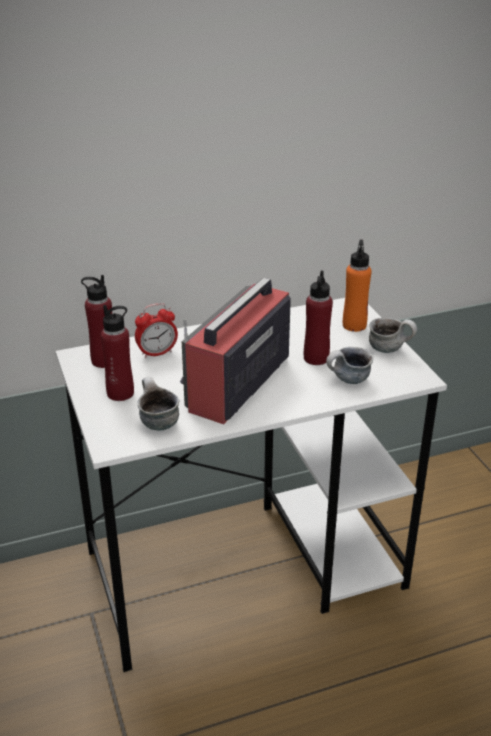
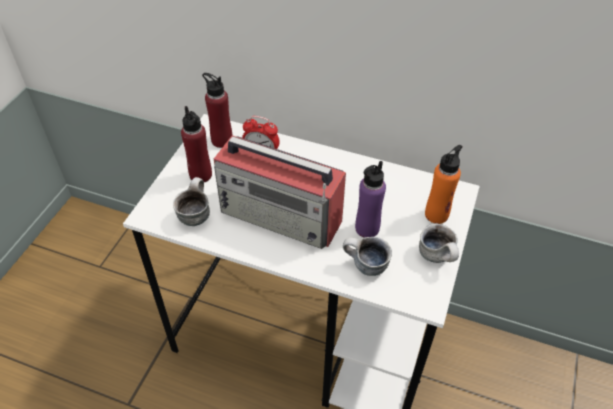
camera: 40 degrees right, 15 degrees up
(237, 384) = (282, 216): radio -> radio turned 135 degrees counterclockwise
(316, 358) = (367, 228): red bottle -> purple bottle

